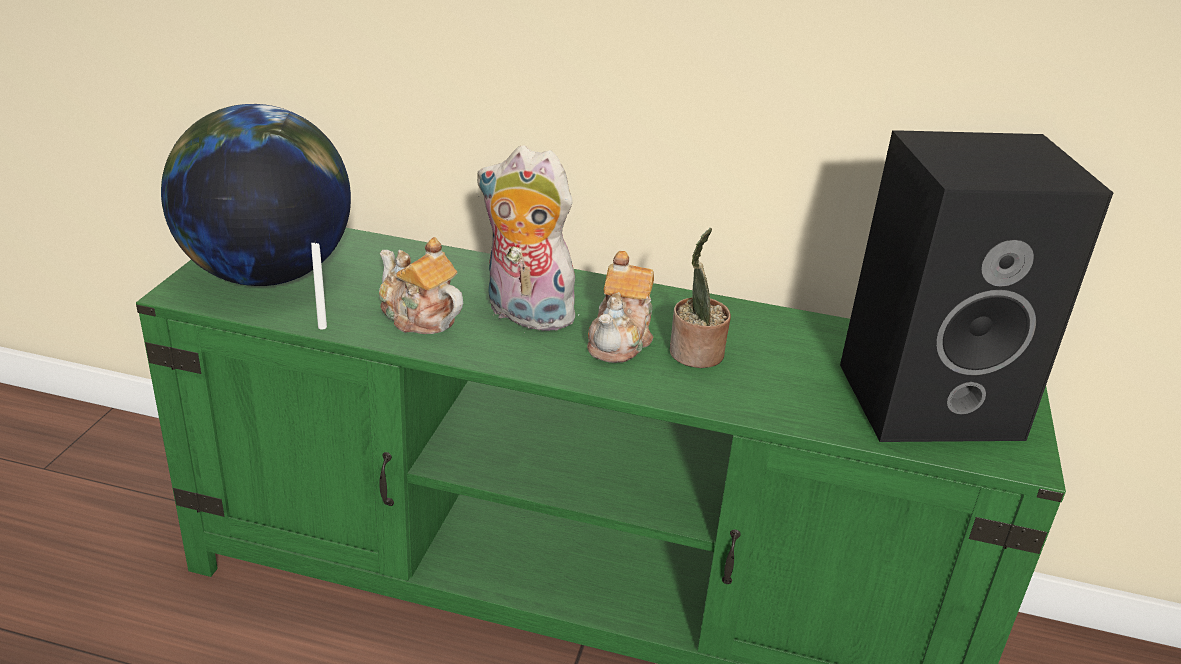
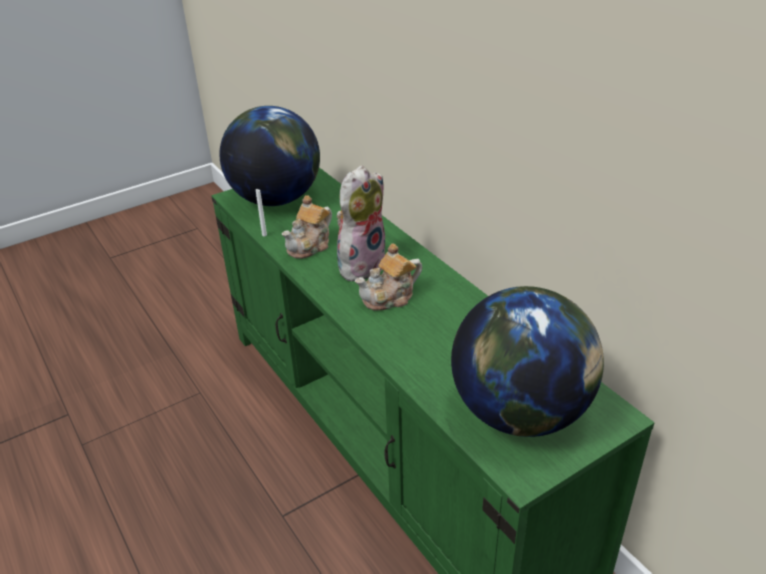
camera: 45 degrees right, 5 degrees up
(418, 317) = (310, 246): teapot -> teapot turned 135 degrees counterclockwise
(524, 315) = (361, 264): plush toy -> plush toy turned 60 degrees clockwise
(695, 355) = (417, 323): potted plant -> none
(932, 399) = (521, 412): black speaker -> globe

